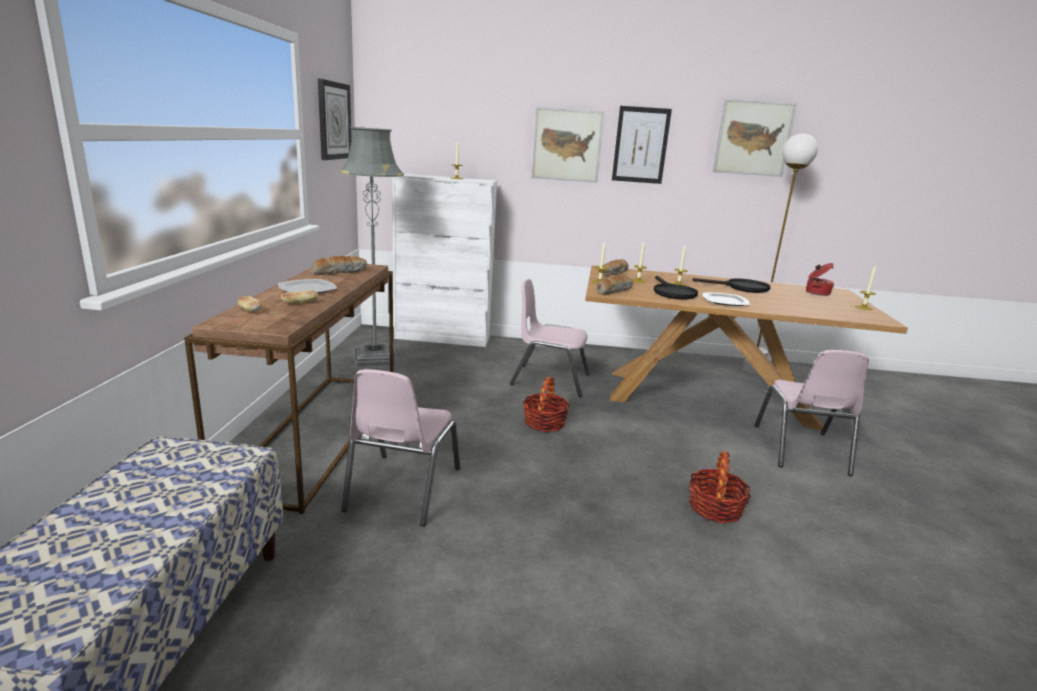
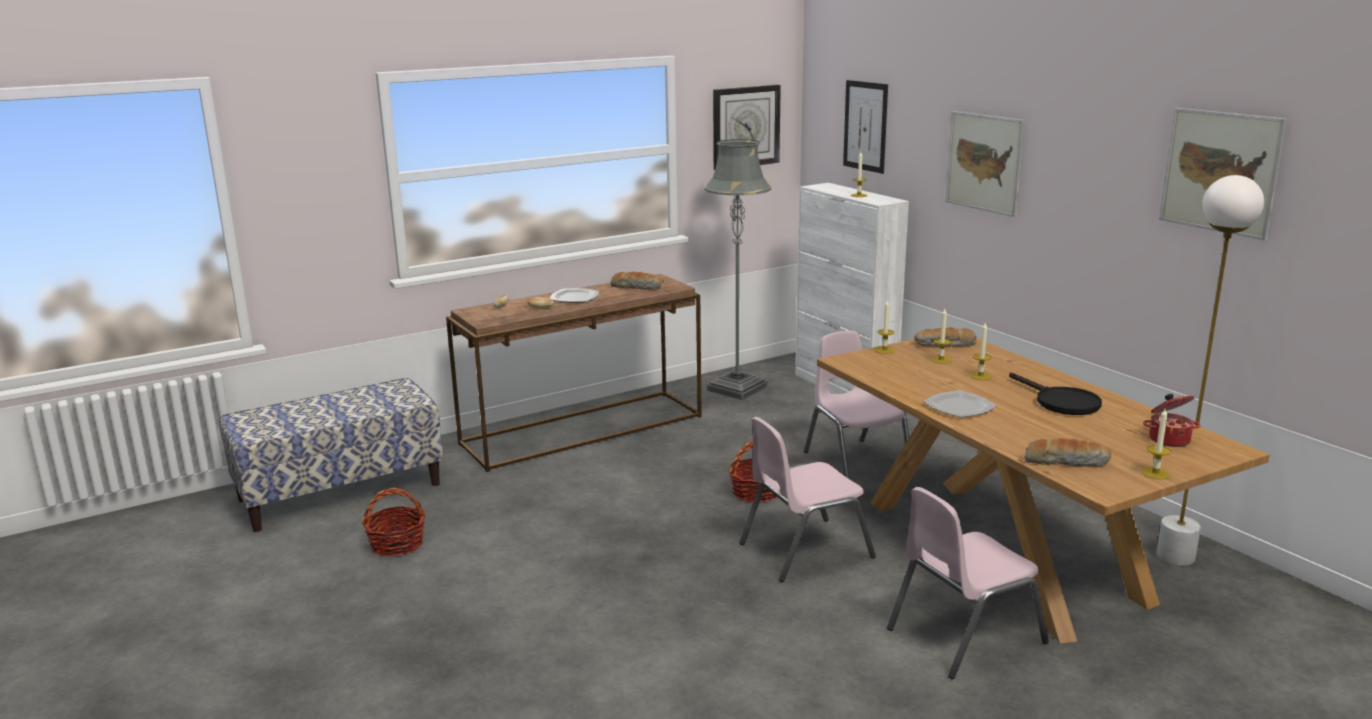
camera: 55 degrees right, 0 degrees up
(402, 489) = (559, 485): pink chair -> pink chair (804, 550)
(613, 291) = (864, 362): bread -> bread (1066, 461)
(640, 145) = (1067, 169): picture -> picture (865, 126)
(672, 293) = (928, 381): black frying pan -> none
(715, 508) = (733, 612): basket -> basket (397, 544)

